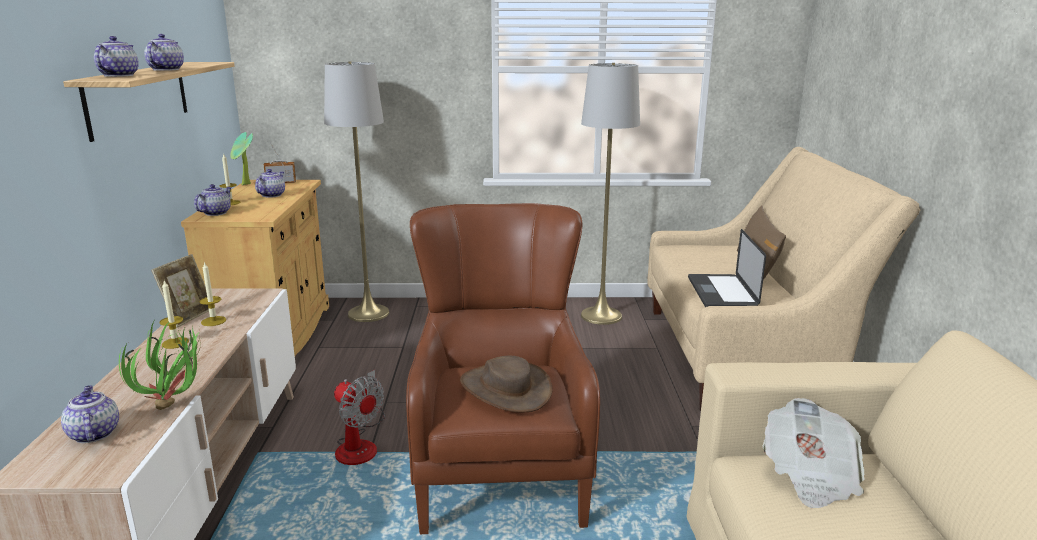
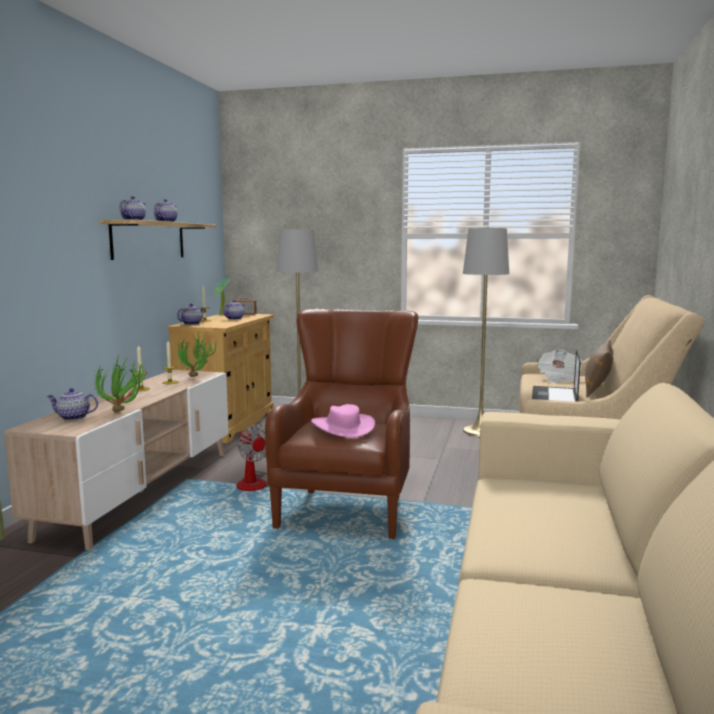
camera: 15 degrees right, 10 degrees down
(93, 433) = (73, 417): teapot -> teapot turned 75 degrees counterclockwise
(189, 316) = (156, 380): picture frame -> none
(249, 305) = (197, 377): none -> potted plant
(505, 388) = (343, 427): brown hat -> pink hat
(809, 476) = (538, 487): newspaper -> newspaper (558, 378)

